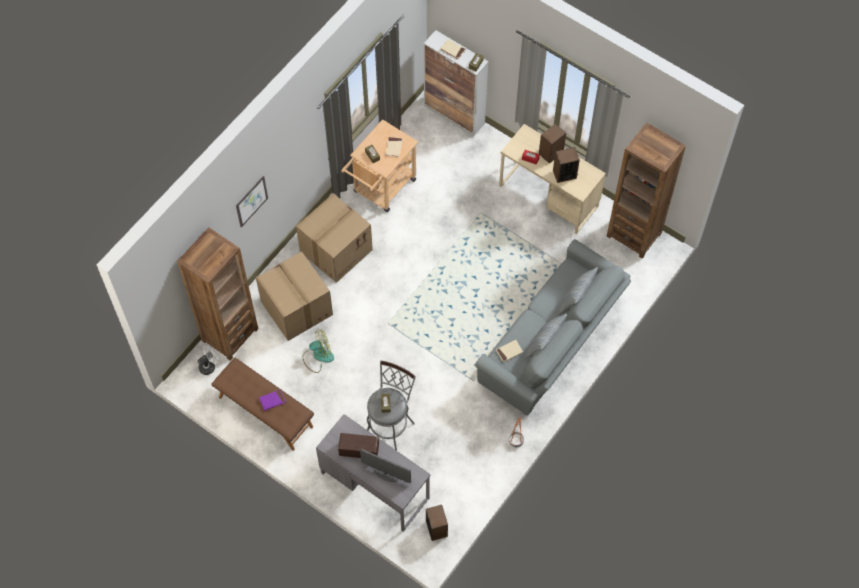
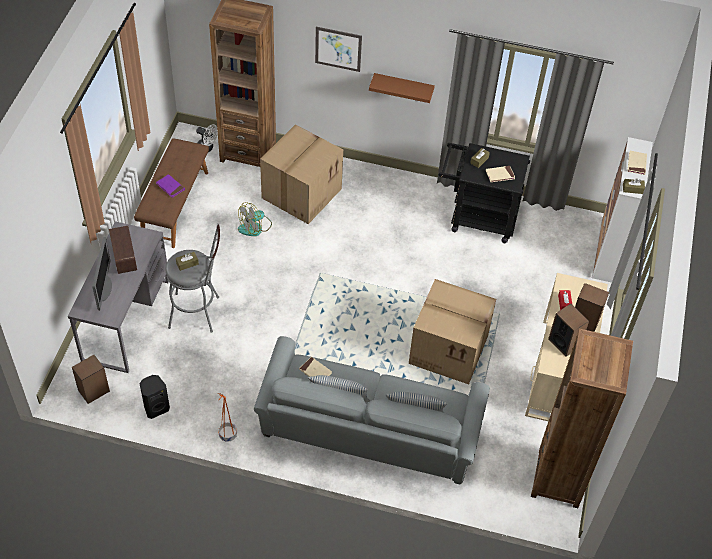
camera: 65 degrees right, 10 degrees down
(293, 174) = (403, 87): none -> brown shelf
(318, 356) = (255, 227): fan -> fan turned 90 degrees clockwise
(336, 249) = (385, 203): cardboard box -> cardboard box (450, 349)
(381, 189) = (476, 218): beige cart -> black cart
(471, 486) = (156, 408): none -> black speaker

